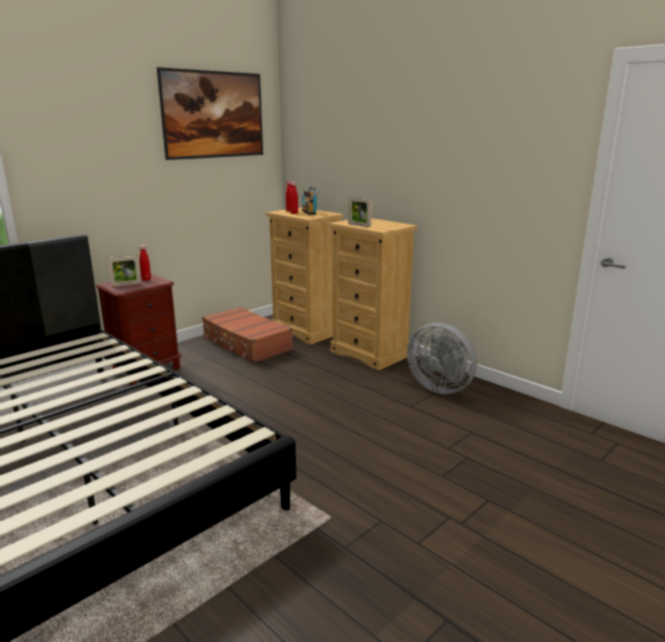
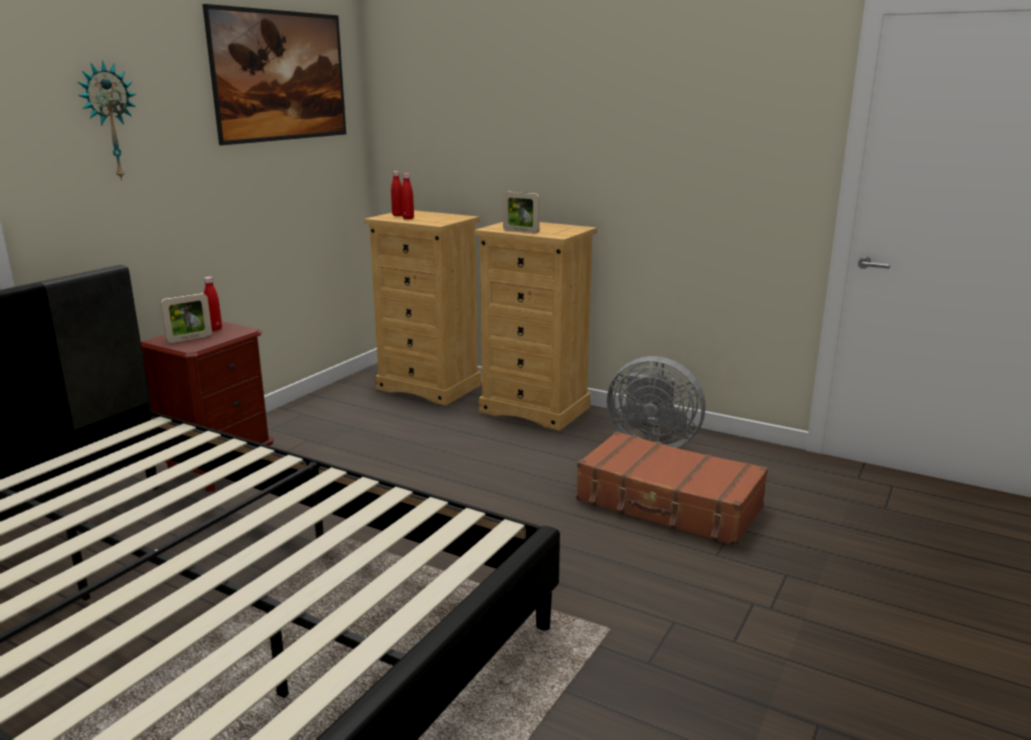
camera: 15 degrees left, 0 degrees up
(86, 143) = (109, 121): none -> wall clock
(246, 344) = (352, 414): brown suitcase -> brown suitcase (668, 504)
(310, 212) = (429, 216): radio -> none

